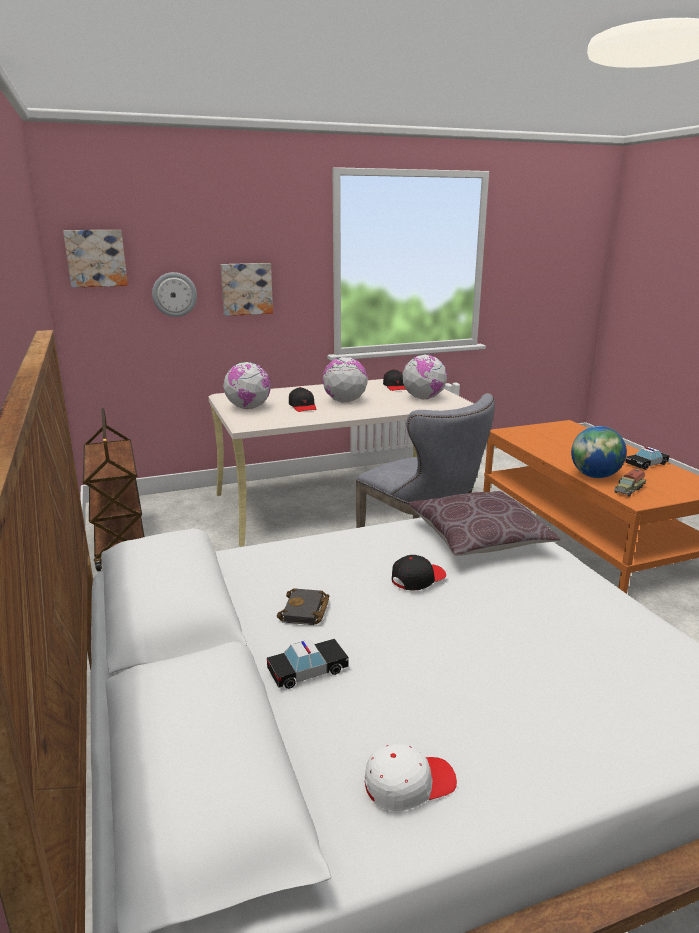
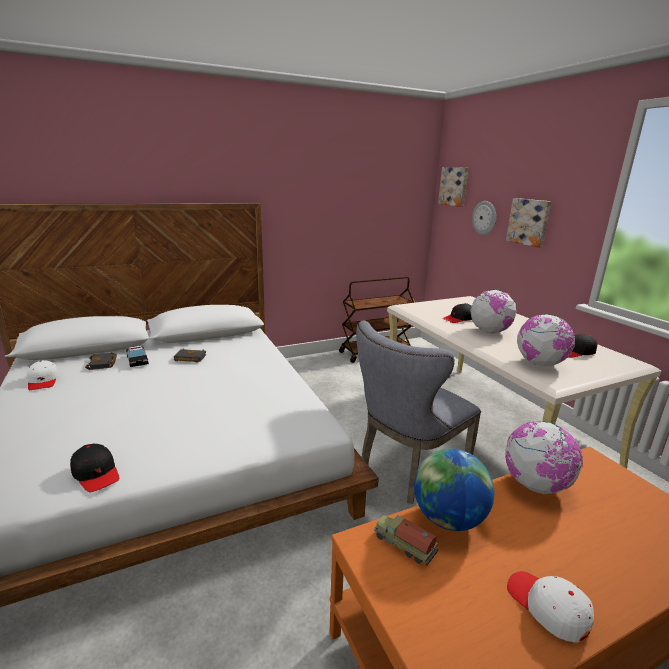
camera: 85 degrees right, 0 degrees up
(248, 408) = (440, 305): globe -> globe (536, 485)
(318, 716) = (103, 364): none -> black book
(418, 579) = (209, 387): black cap -> black cap (96, 473)
(478, 539) = (267, 415): brown pillow -> none
(646, 464) = (547, 607): toy car -> white cap

